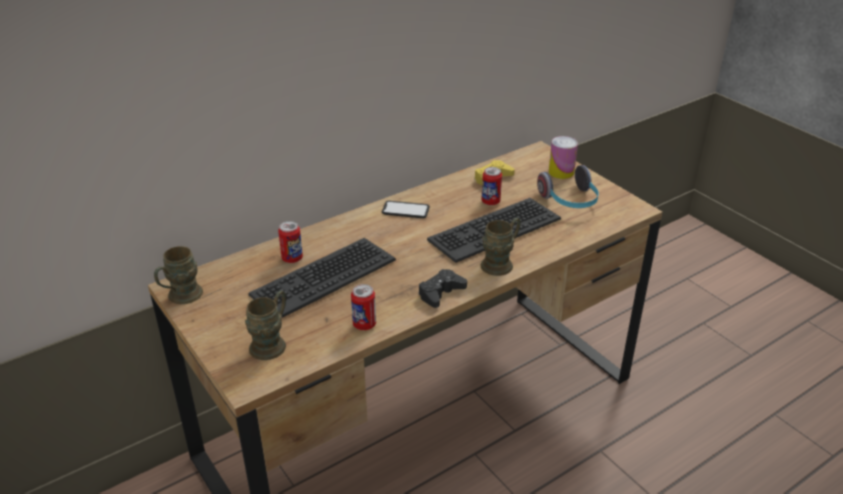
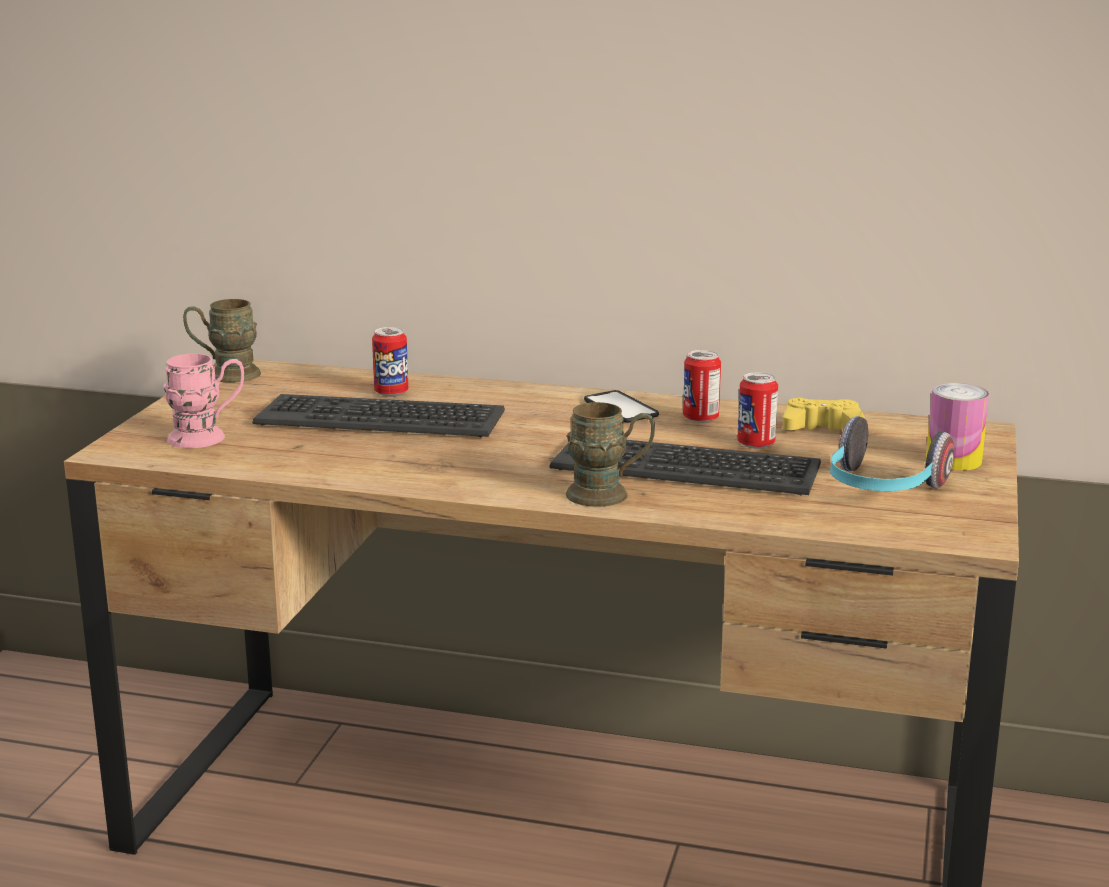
camera: 50 degrees right, 15 degrees down
(272, 343) = (208, 437): brown mug -> pink mug
(364, 324) = (319, 466): can -> can (700, 419)
(440, 293) = (464, 483): black game controller -> none

